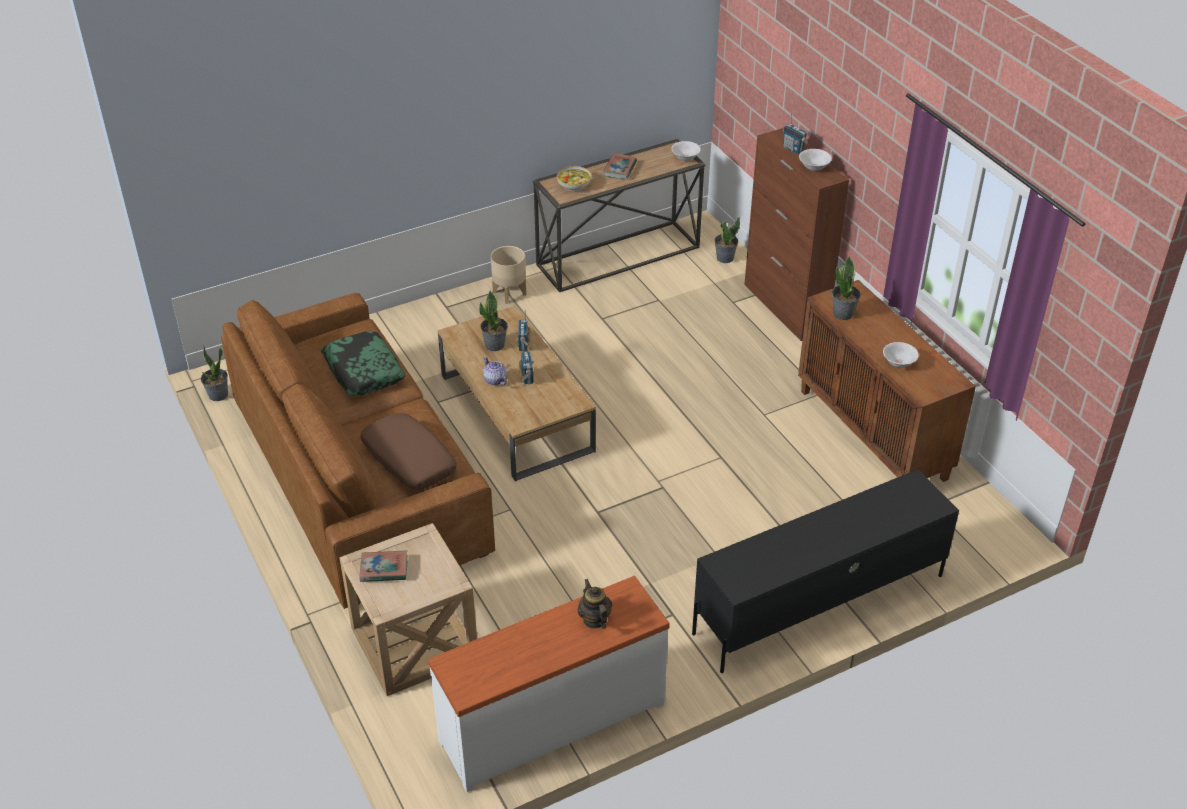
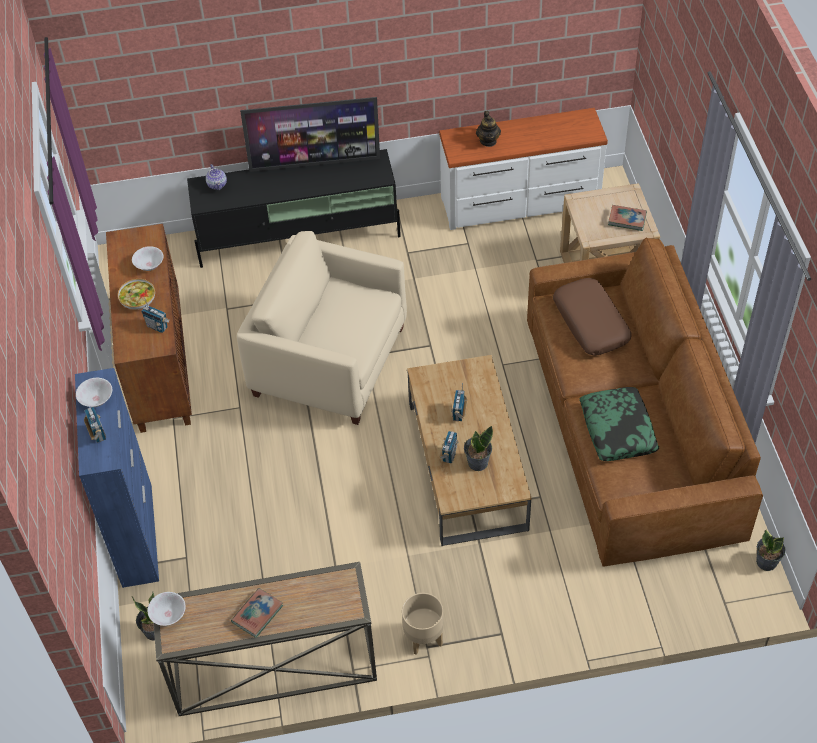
camera: 160 degrees left, 10 degrees up
(495, 380) = (490, 418): teapot -> teapot (217, 184)
(573, 184) = (324, 600): bowl -> bowl (138, 300)
(698, 473) = (329, 362): none -> beige armchair
(785, 308) = (137, 534): brown cabinet -> blue cabinet
(814, 563) = (315, 163): none -> television
(843, 313) = (157, 326): potted plant -> radio

